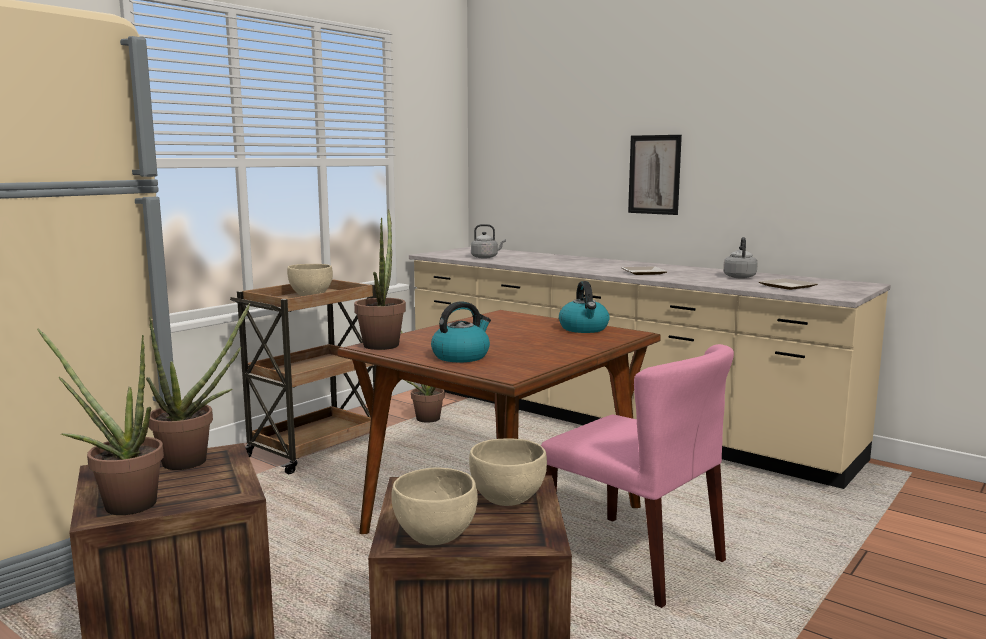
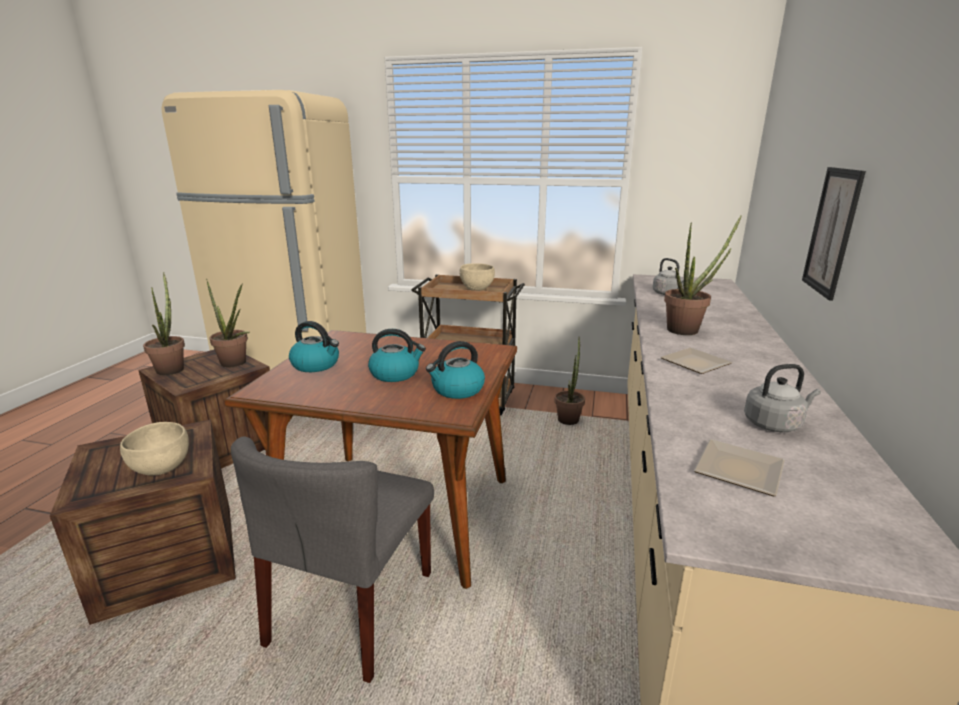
camera: 65 degrees right, 10 degrees up
(383, 343) = (347, 337): potted plant -> potted plant (688, 329)
(435, 537) = (100, 458): beige bowl -> none
(525, 338) = (395, 374): none -> kettle
(635, 559) = (352, 608): pink chair -> grey chair

